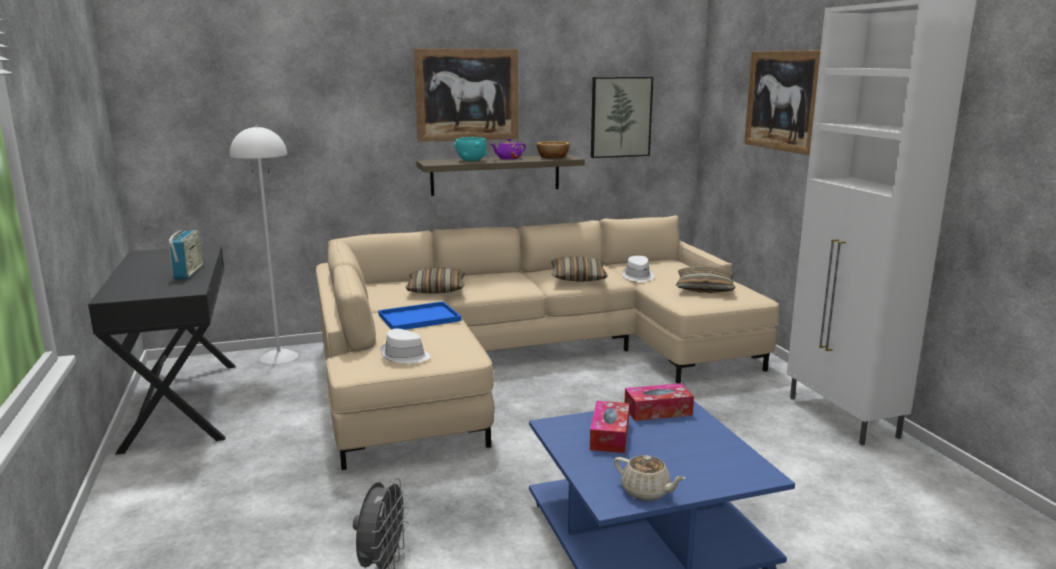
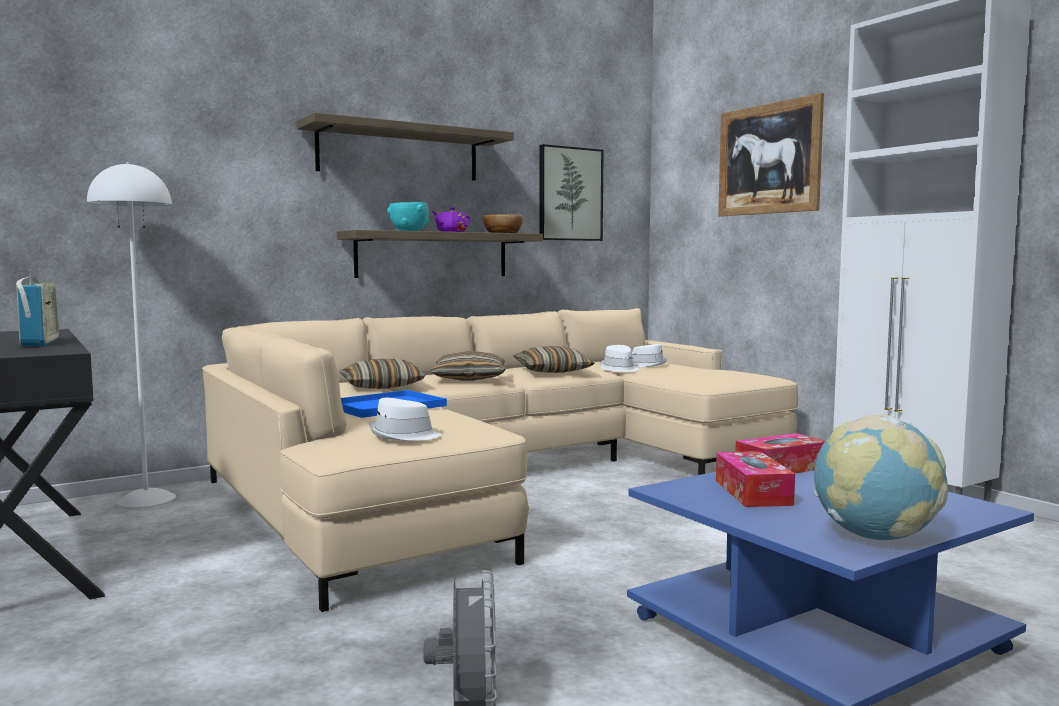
camera: 15 degrees left, 10 degrees down
(467, 95) = (399, 153): picture -> shelf
(646, 492) = (875, 537): beige teapot -> globe
(667, 271) = (646, 365): none -> white hat
(704, 288) = (706, 373): pillow -> pillow (469, 378)

